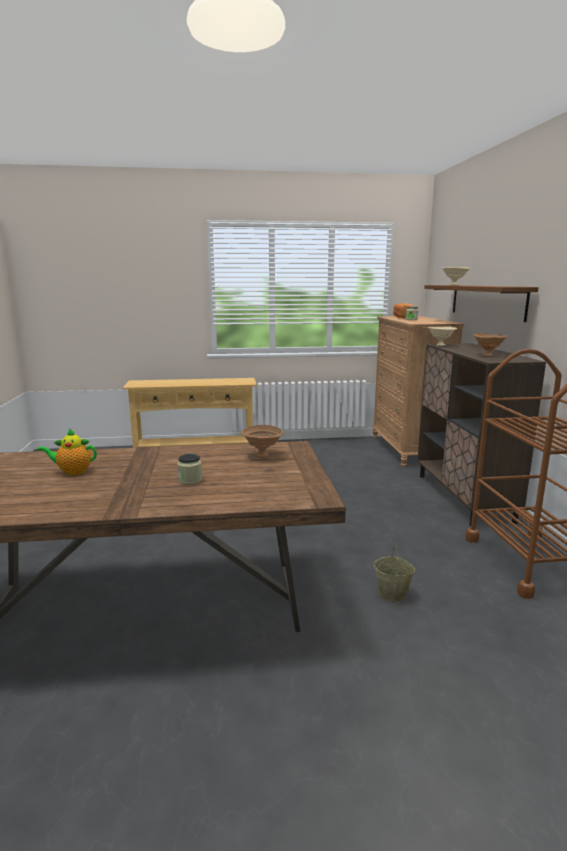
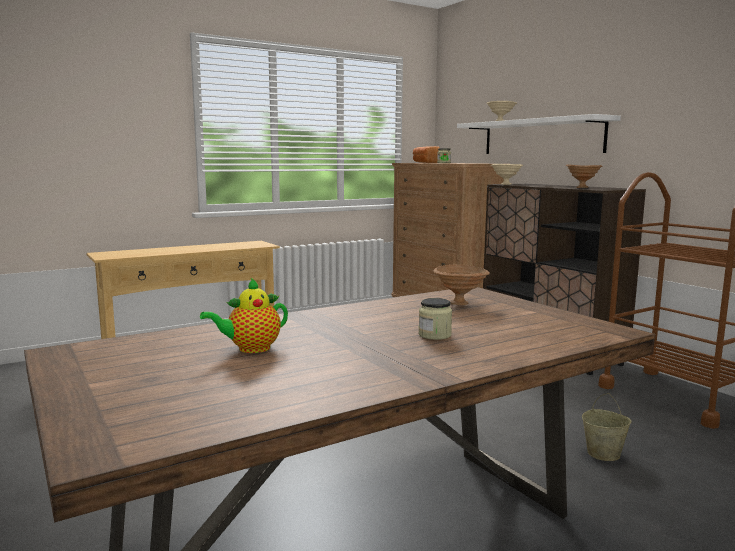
camera: 25 degrees left, 5 degrees down
(486, 301) = (541, 137): brown shelf -> white shelf

